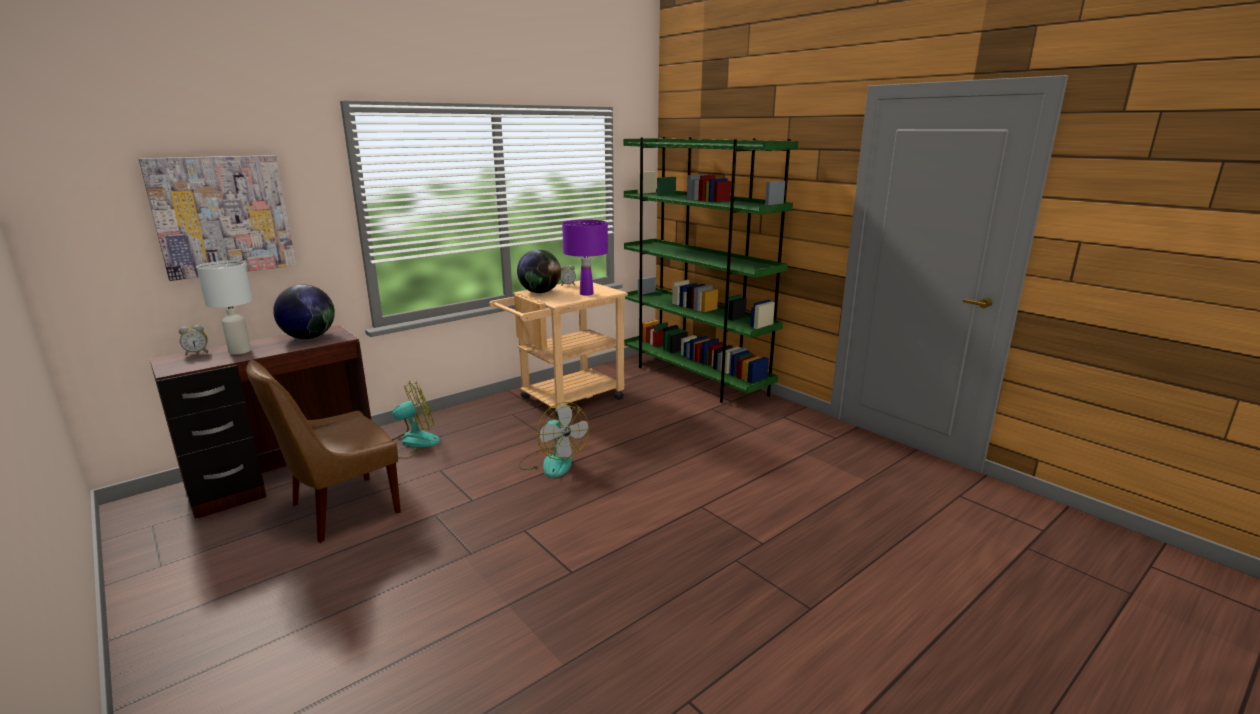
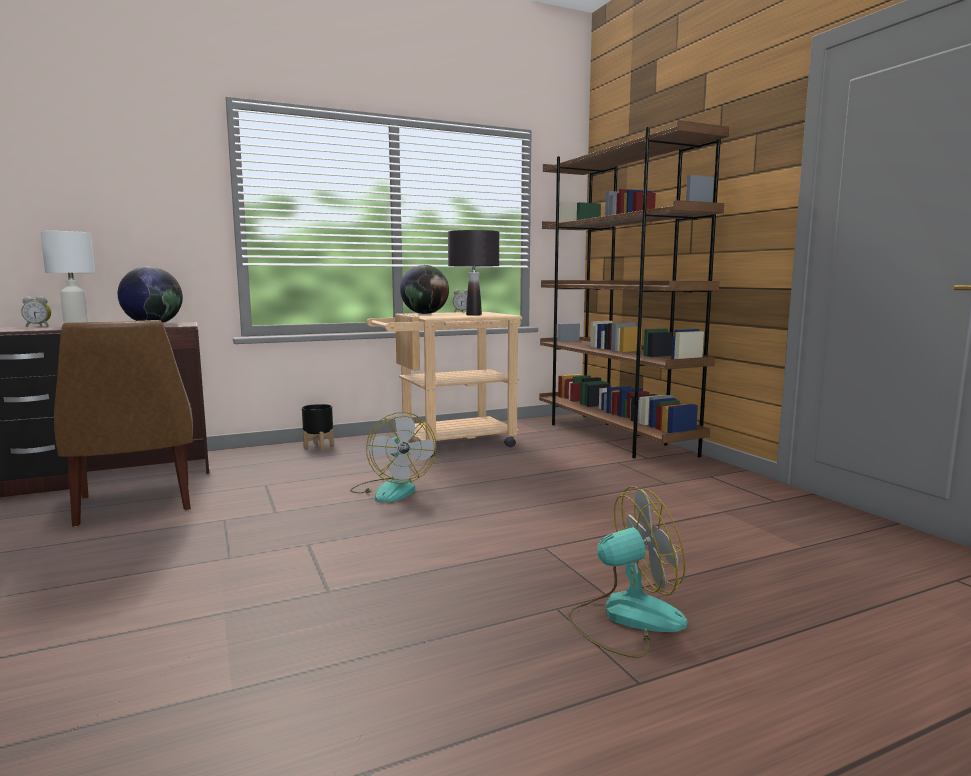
camera: 15 degrees right, 10 degrees down
(223, 216) = (94, 198): picture -> none
(341, 510) = (135, 505): brown chair -> brown chair turned 90 degrees counterclockwise
(411, 443) = (257, 462): fan -> fan (625, 618)
(453, 416) = (319, 445): none -> black planter
(586, 294) = (473, 315): purple table lamp -> black table lamp
(695, 378) = (613, 437): green bookcase -> brown bookcase

